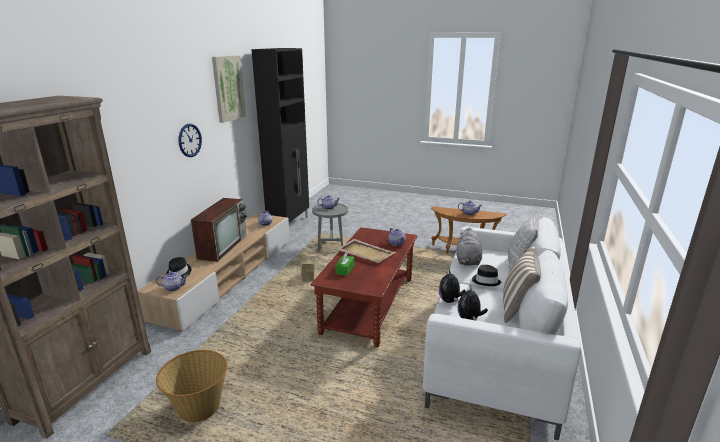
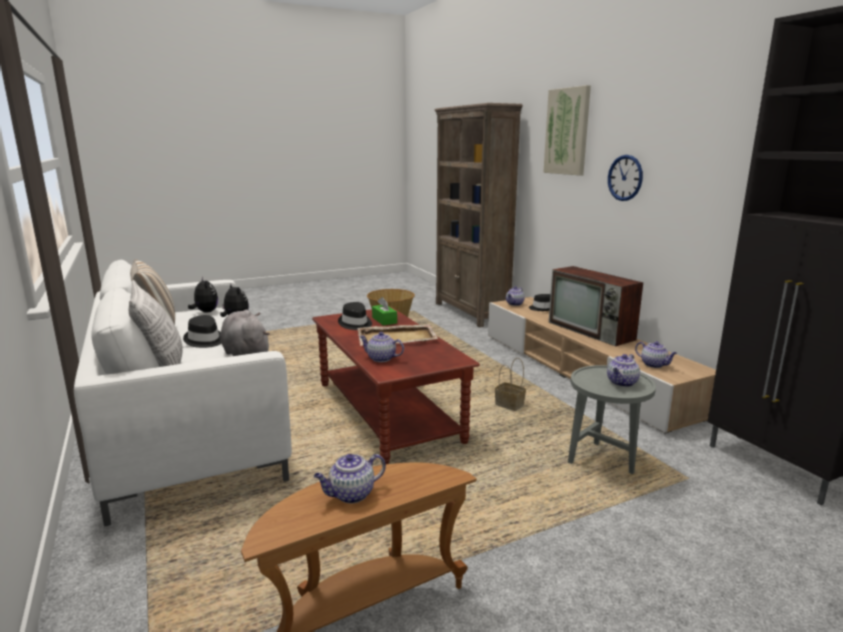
camera: 135 degrees right, 5 degrees down
(228, 88) = (725, 111): picture -> picture (567, 131)
(367, 274) = (355, 324): none -> black hat

